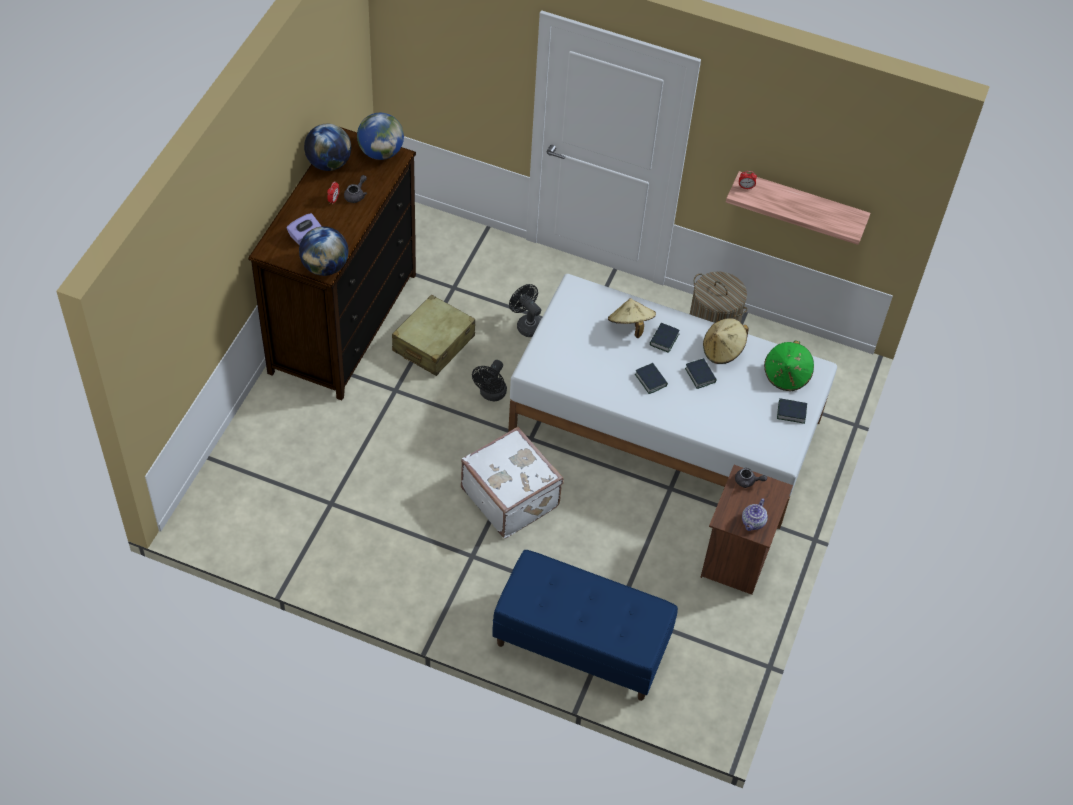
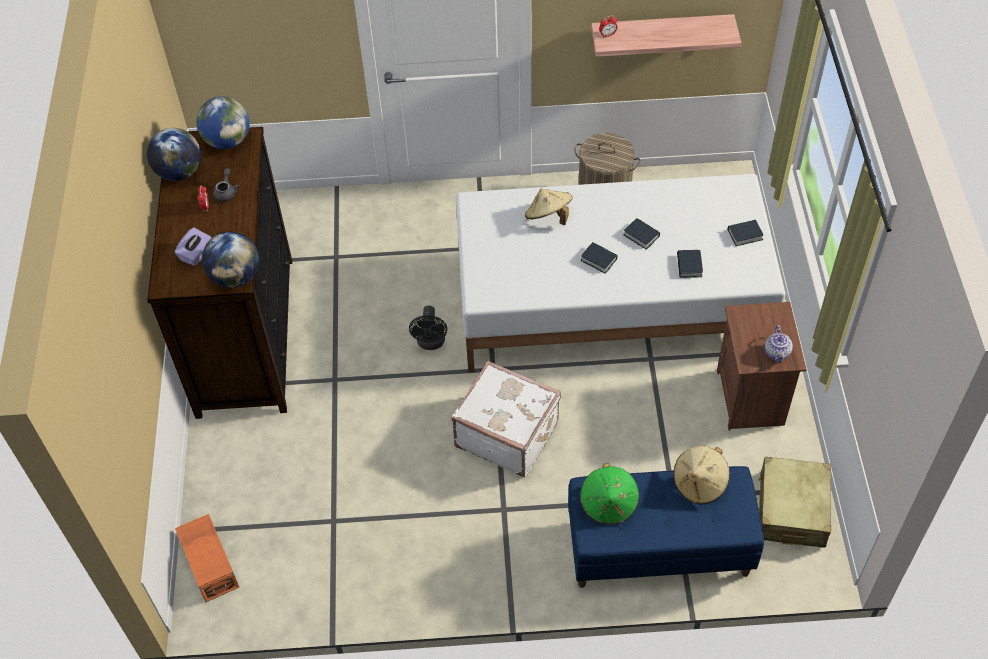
camera: 20 degrees left, 0 degrees up
(218, 494) = (211, 564): none -> orange storage box
(433, 344) = (347, 318): beige suitcase -> beige suitcase (791, 510)
(526, 324) = (426, 262): black fan -> none
(664, 339) = (587, 216): book -> book (689, 266)
(723, 350) = (647, 204): beige hat -> beige hat (699, 483)
(748, 481) = (748, 316): grey teapot -> none
(786, 375) = (719, 202): green hat -> green hat (609, 504)

